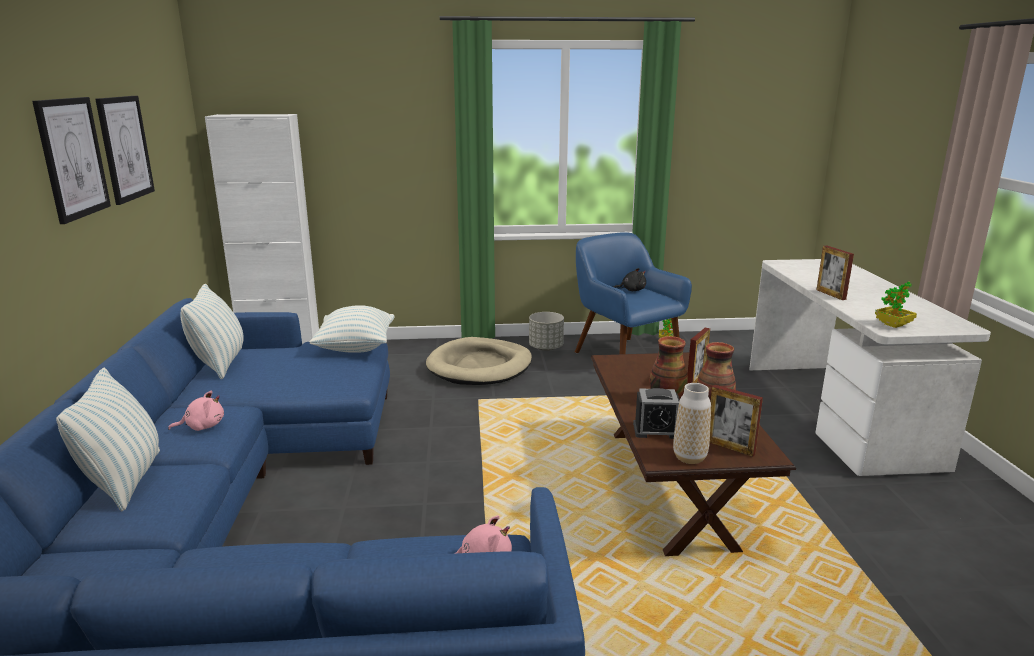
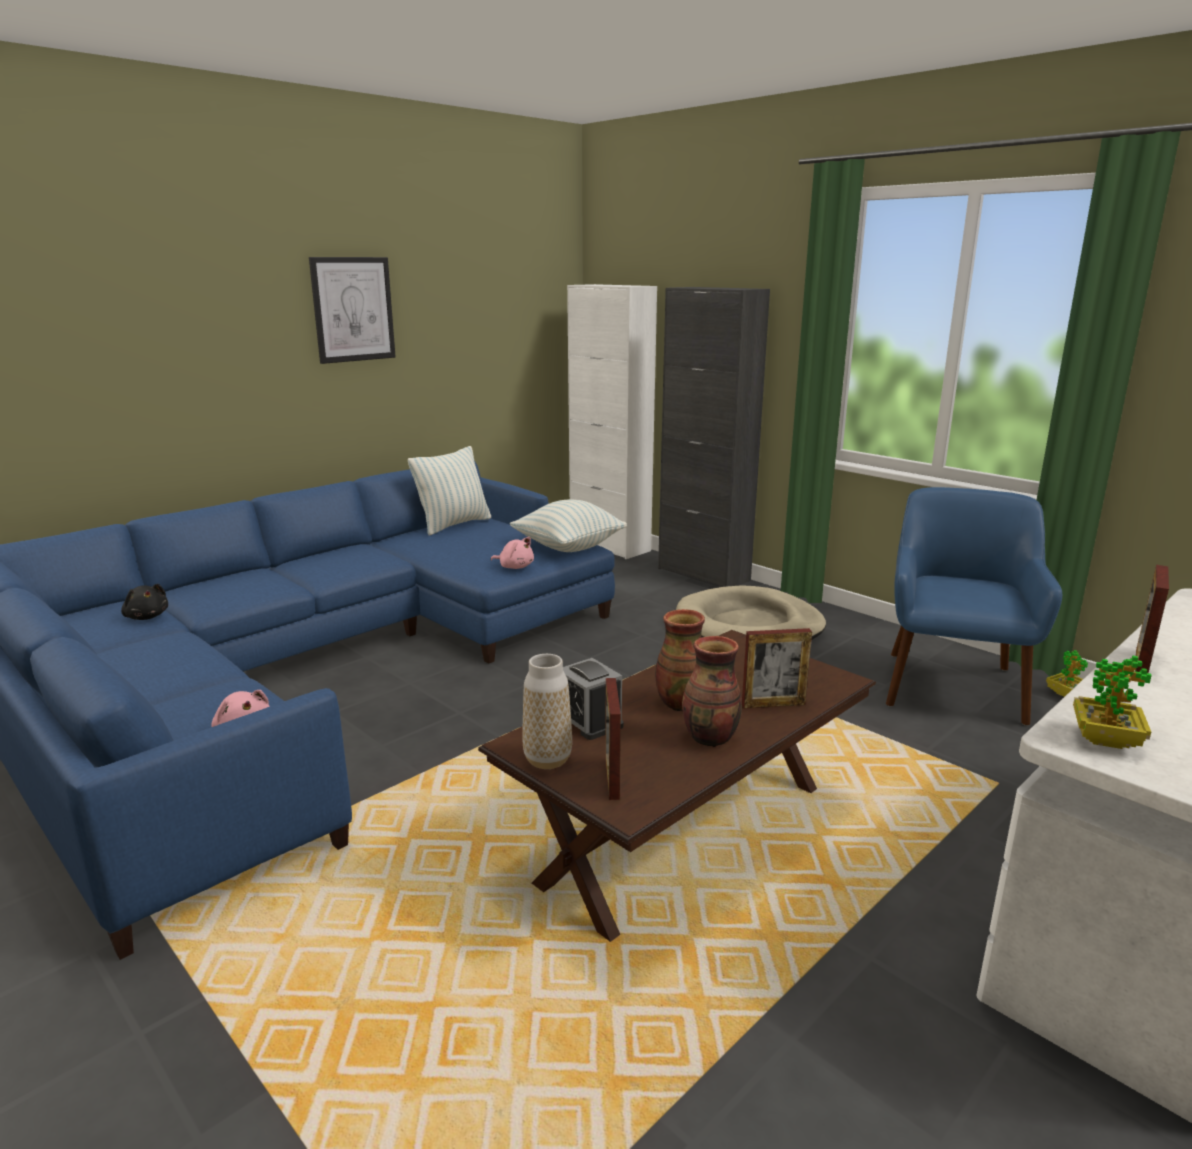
camera: 50 degrees right, 0 degrees up
(125, 148) = (438, 308): picture -> none
(125, 481) = (245, 576): pillow -> none
(202, 426) = (345, 561): pink plush toy -> pink plush toy (515, 567)
(389, 346) = (703, 574): none -> black cabinet
(545, 348) = (865, 636): grey planter -> none
(631, 290) = (982, 585): black plush toy -> black plush toy (147, 617)

